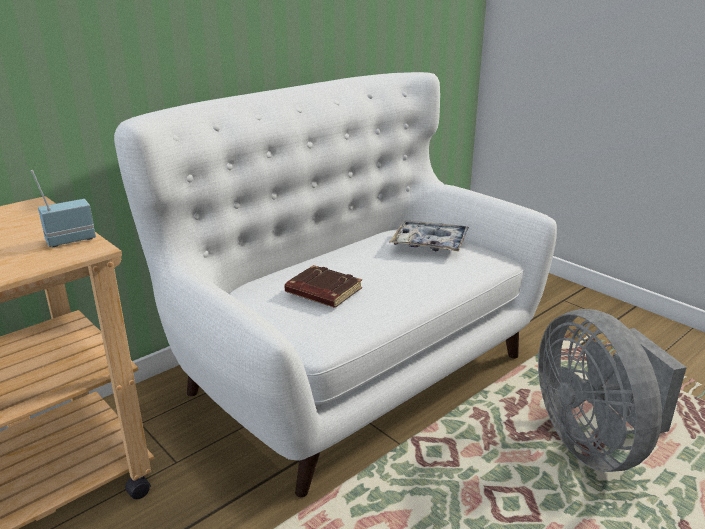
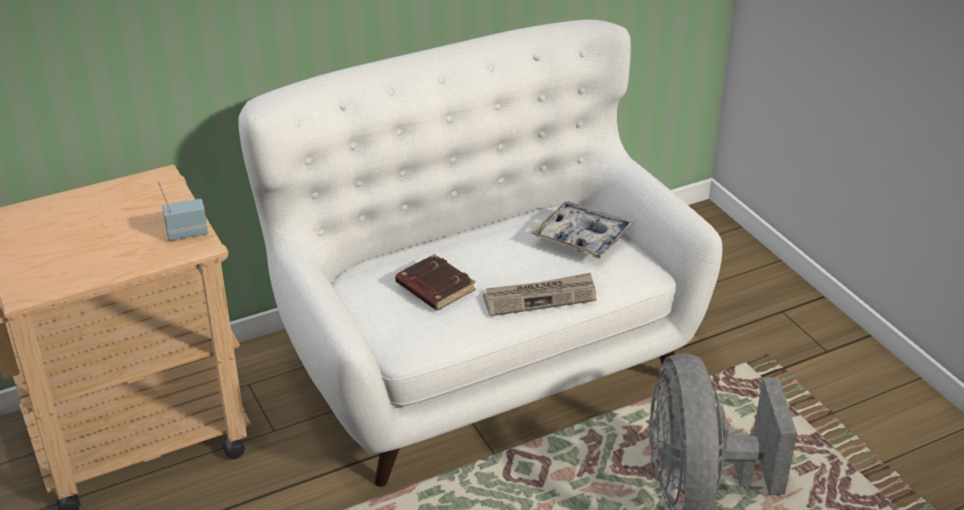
camera: 15 degrees right, 10 degrees up
(422, 286) = (540, 297): none -> newspaper

